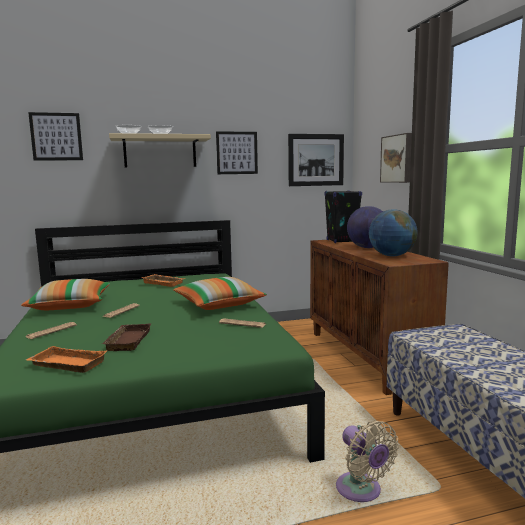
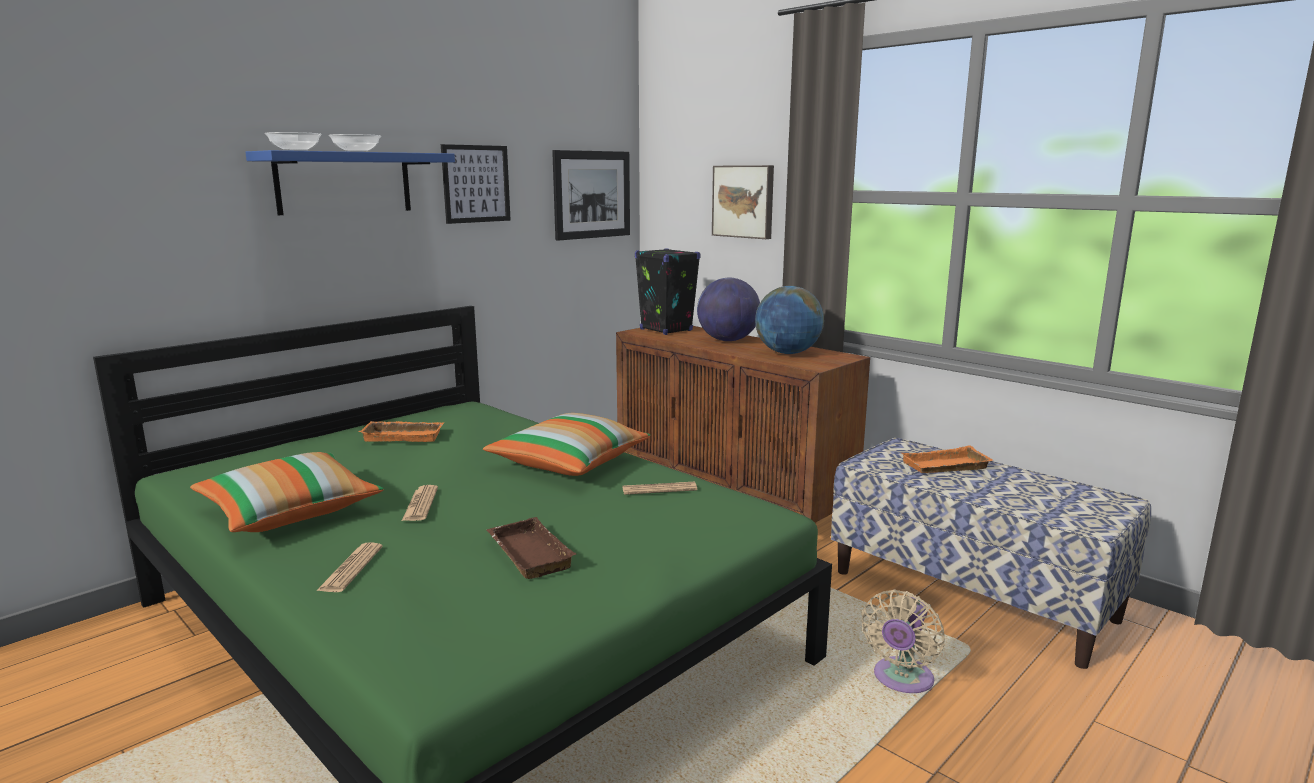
camera: 30 degrees left, 5 degrees up
(56, 136) = (125, 151): picture -> none
(66, 365) = (500, 620): orange tray -> orange tray (945, 467)
(160, 152) = (344, 183): beige shelf -> blue shelf
(361, 491) = (901, 680): beige fan -> beige fan turned 90 degrees clockwise

